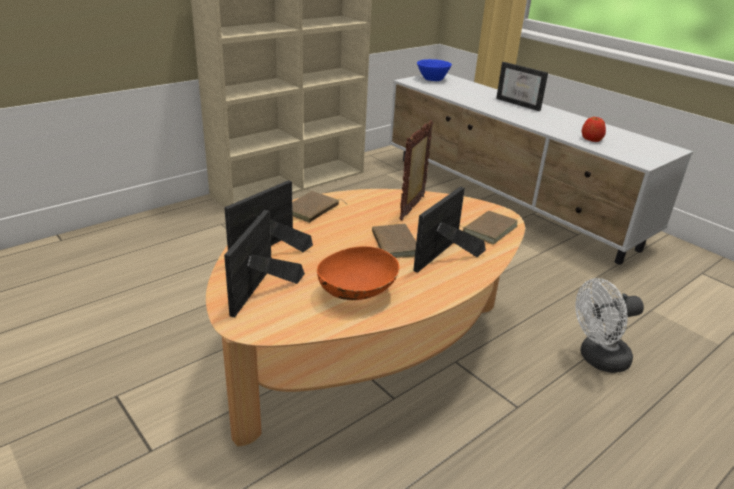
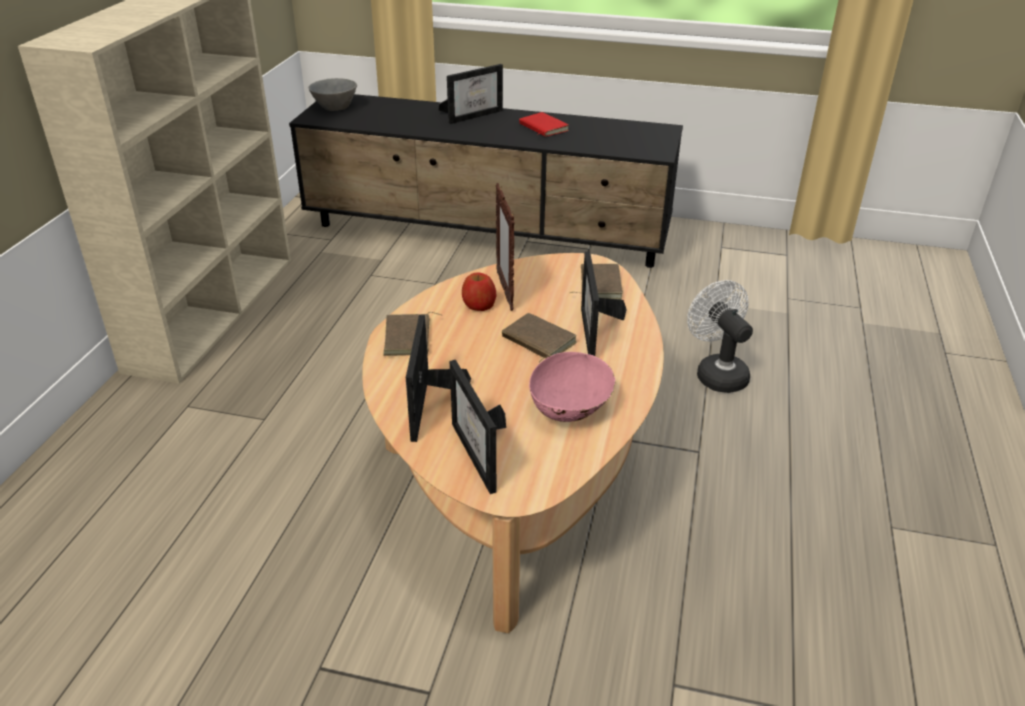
camera: 35 degrees left, 5 degrees up
(357, 293) = (570, 409): orange bowl -> pink bowl
(433, 79) = (335, 107): blue bowl -> grey bowl
(508, 201) = (489, 235): white tv stand -> black tv stand
(521, 104) = (473, 114): picture frame -> picture frame turned 45 degrees counterclockwise
(564, 123) = (542, 128): none -> red book
(591, 139) = (588, 140): apple -> apple (479, 304)
(597, 359) = (716, 373): white fan -> white fan turned 120 degrees clockwise

